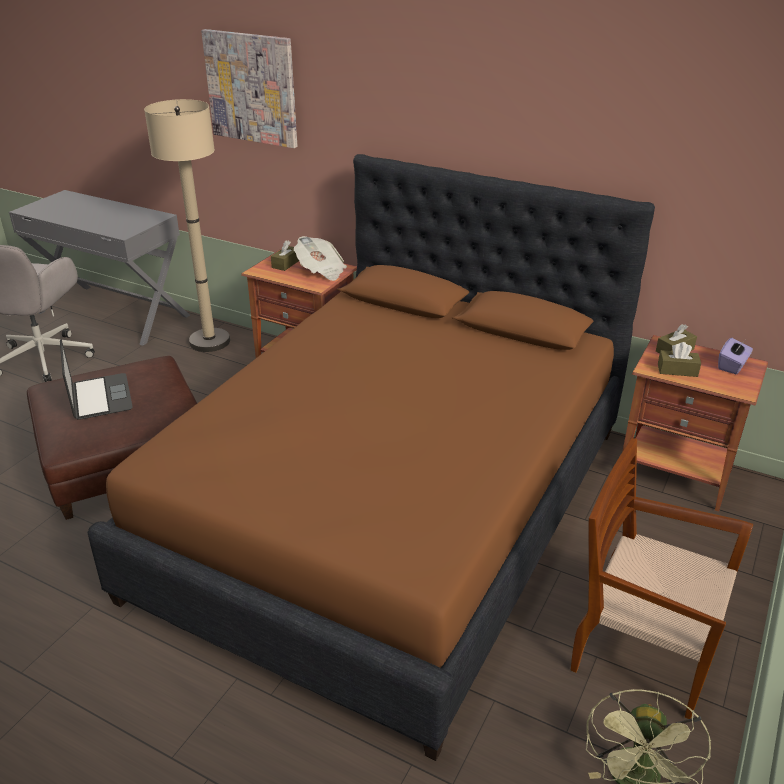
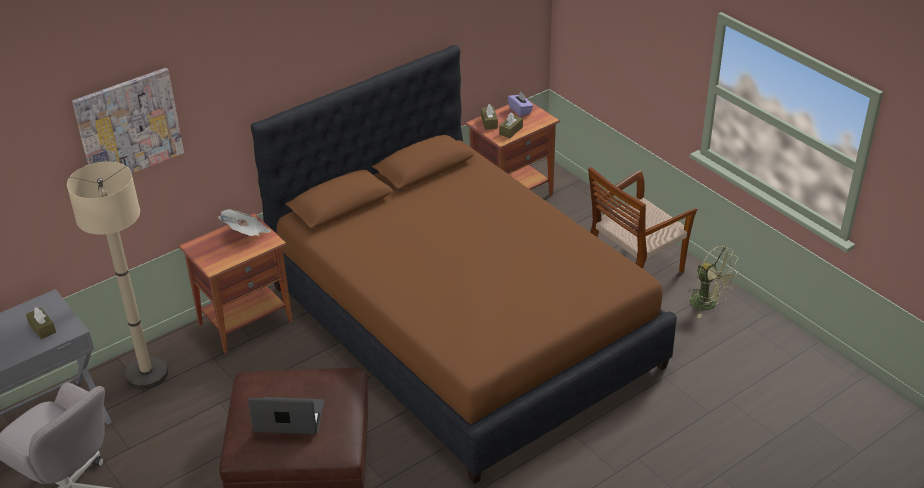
camera: 65 degrees left, 5 degrees up
(286, 264) = (214, 249): brown tissue box -> brown tissue box (42, 328)

